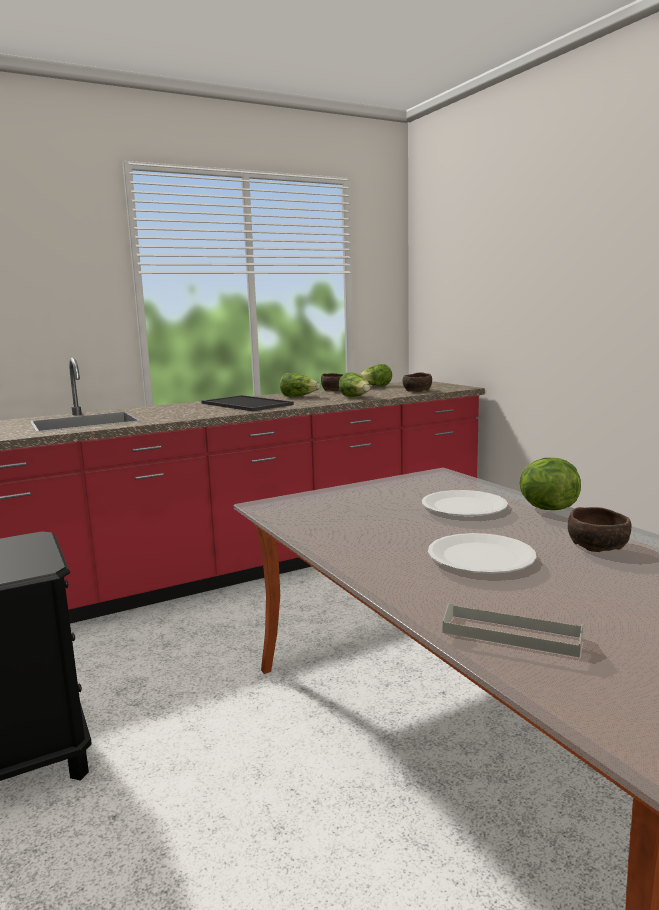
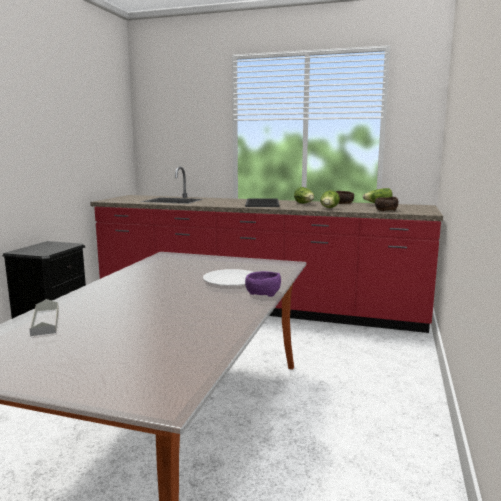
camera: 45 degrees right, 0 degrees up
(480, 556) = (147, 298): white plate -> none
(546, 508) = (262, 293): lettuce -> purple bowl
(599, 546) = (206, 314): brown bowl -> none

